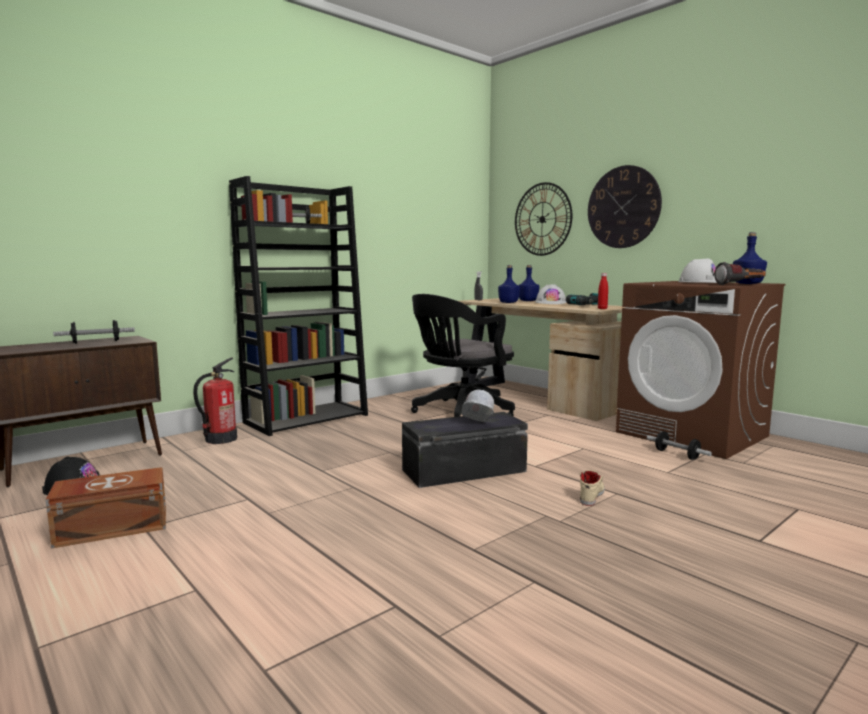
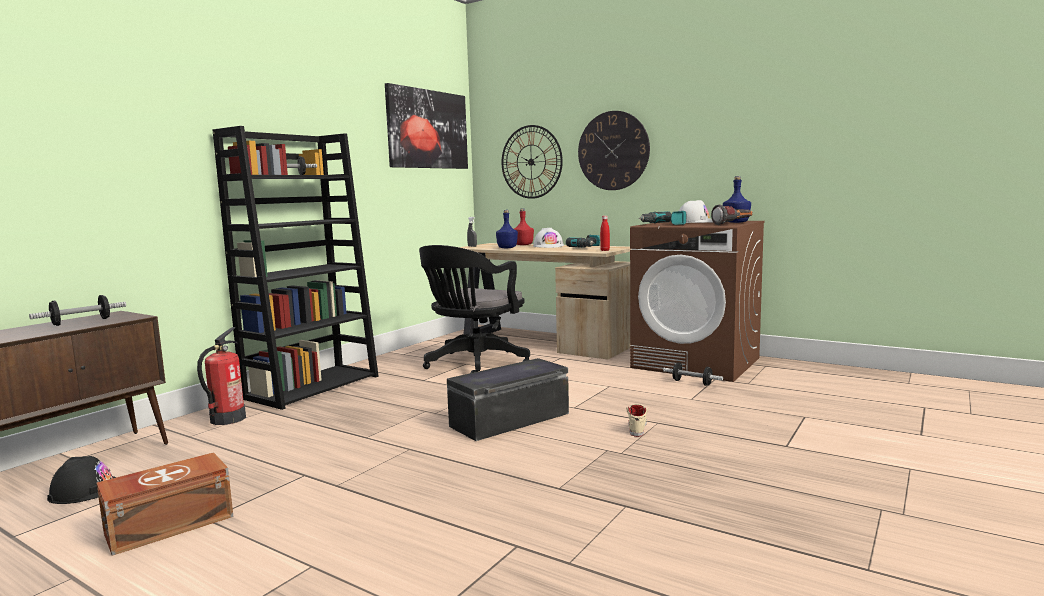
camera: 15 degrees left, 0 degrees up
(443, 187) = (427, 129): none -> picture
(476, 425) = (521, 373): white hard hat -> none
(527, 301) = (523, 245): blue bottle -> red bottle
(662, 283) = (663, 224): none -> power drill

